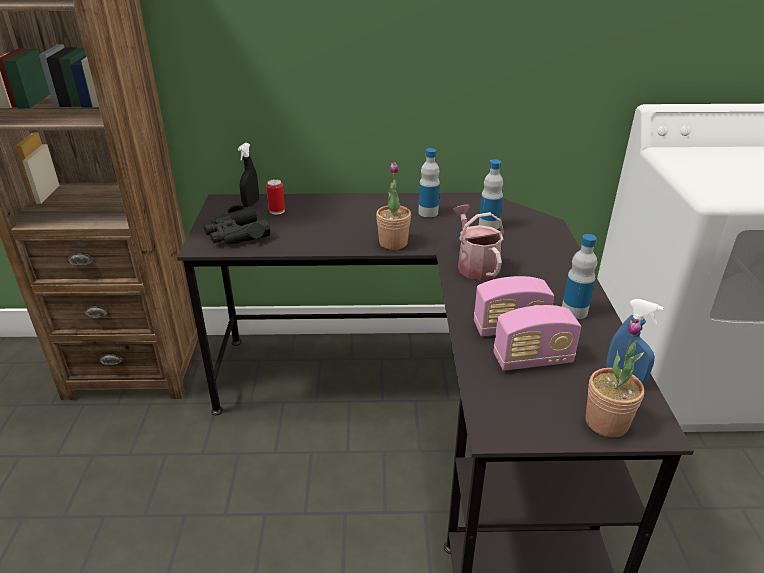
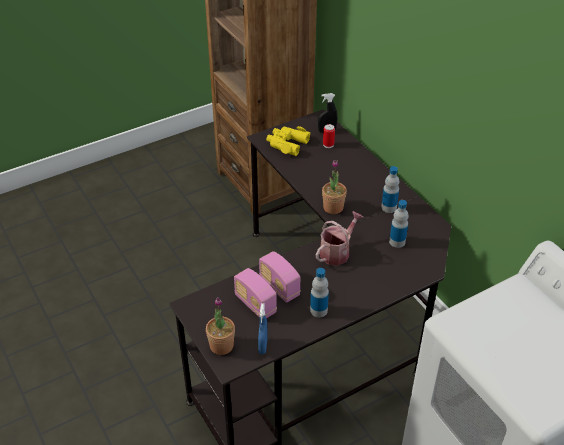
camera: 60 degrees right, 10 degrees up
(236, 235) = (287, 144): black binoculars -> yellow binoculars

